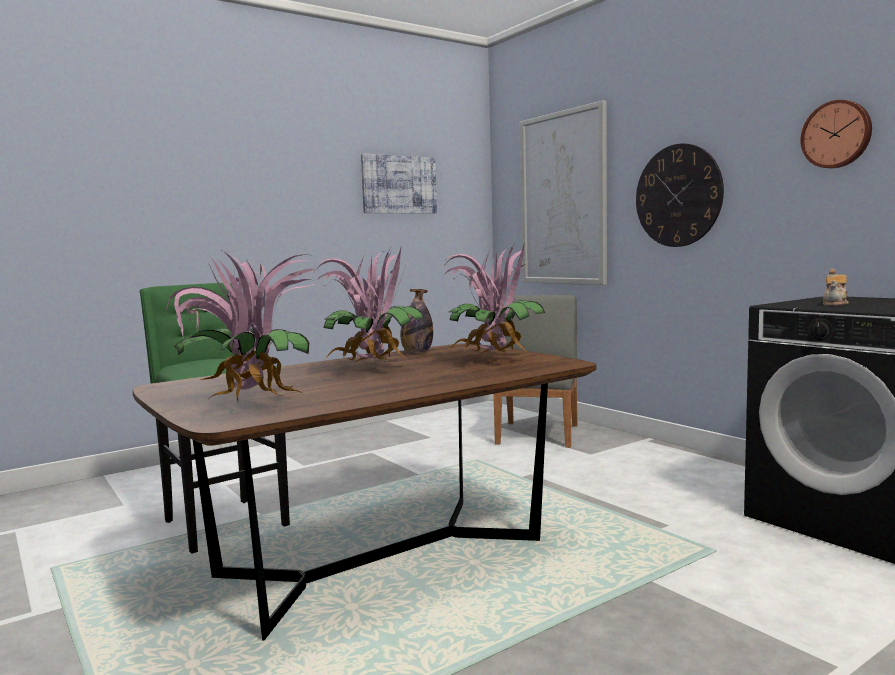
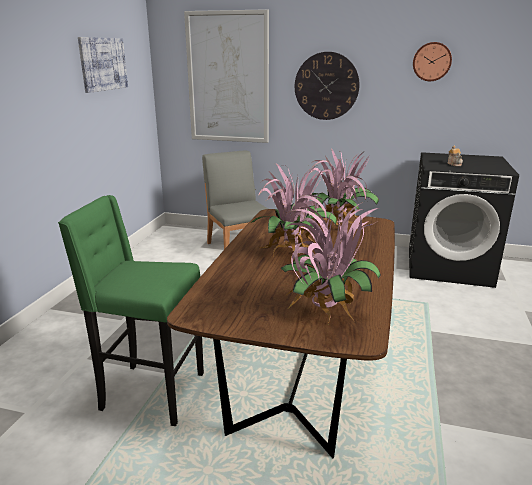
camera: 40 degrees left, 15 degrees up
(417, 352) = (264, 227): bottle -> none

